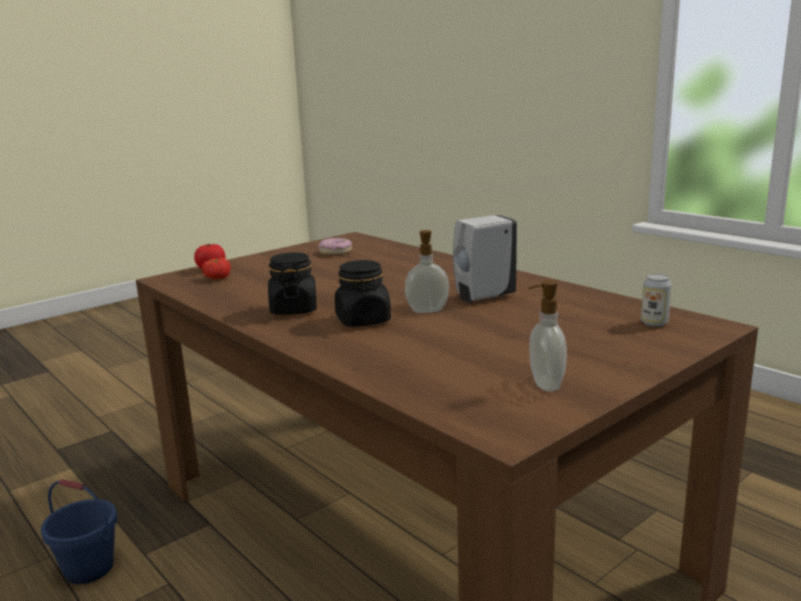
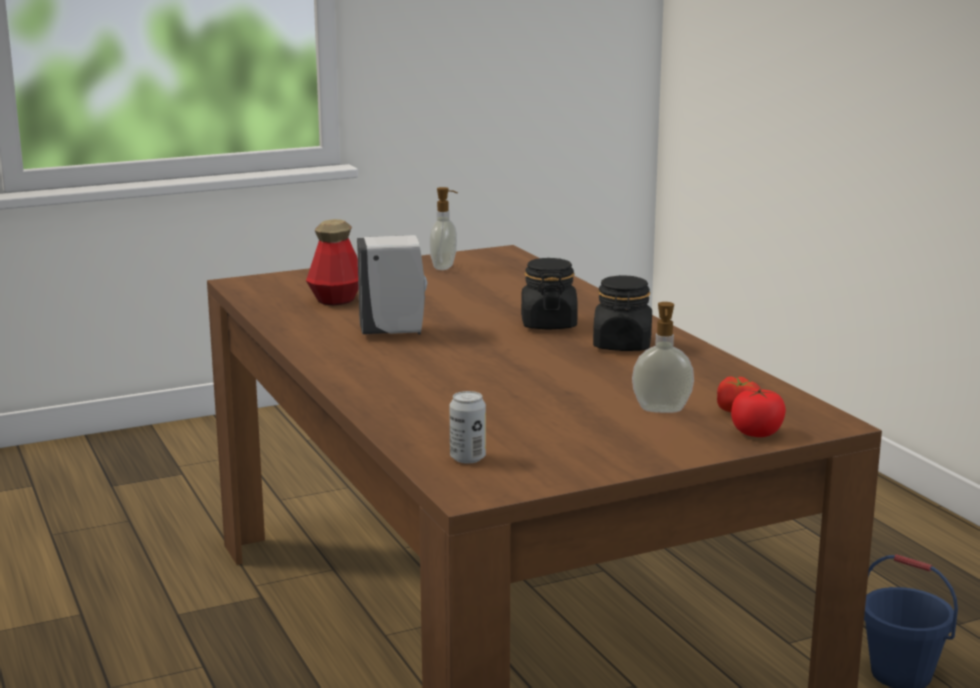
camera: 165 degrees left, 0 degrees up
(335, 252) = (527, 444): donut -> none
(427, 310) = (472, 326): soap dispenser -> soap dispenser (661, 410)
(582, 319) = (336, 300): none -> bottle
(654, 323) = (282, 290): can -> can (467, 458)

